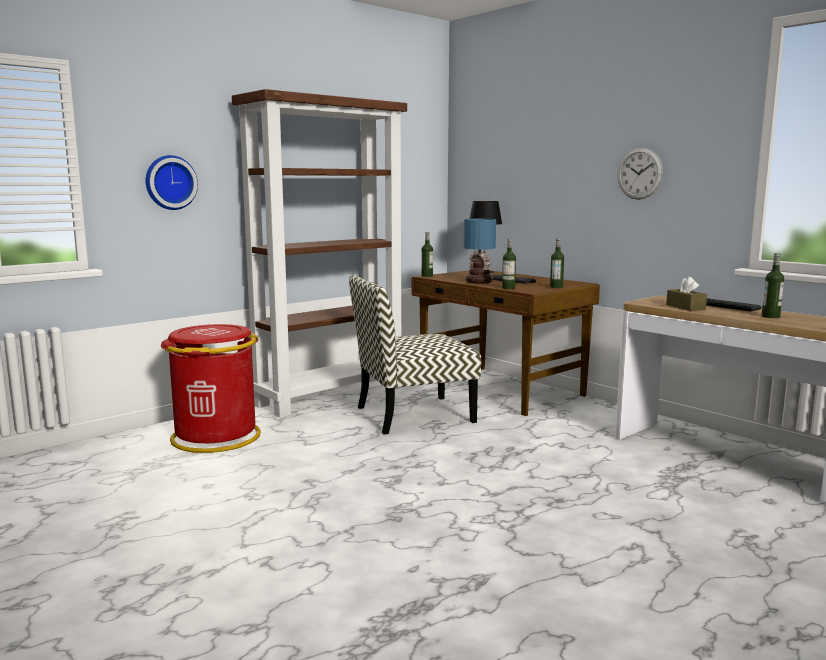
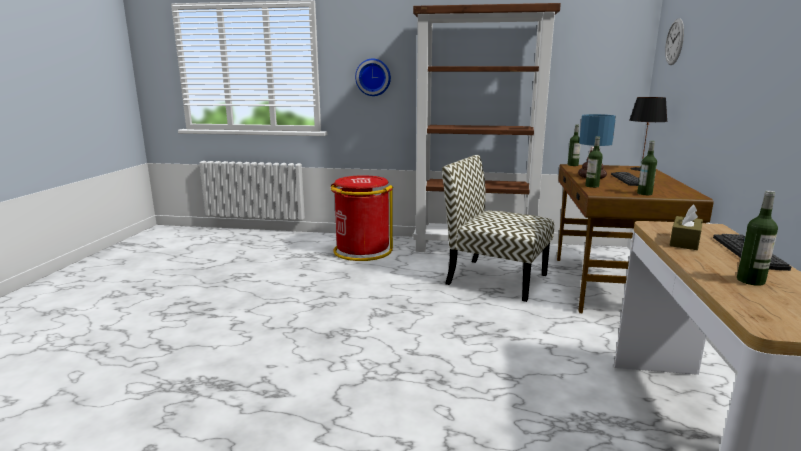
camera: 50 degrees right, 5 degrees up
(639, 173) = (765, 68): wall clock -> wall clock (674, 42)

